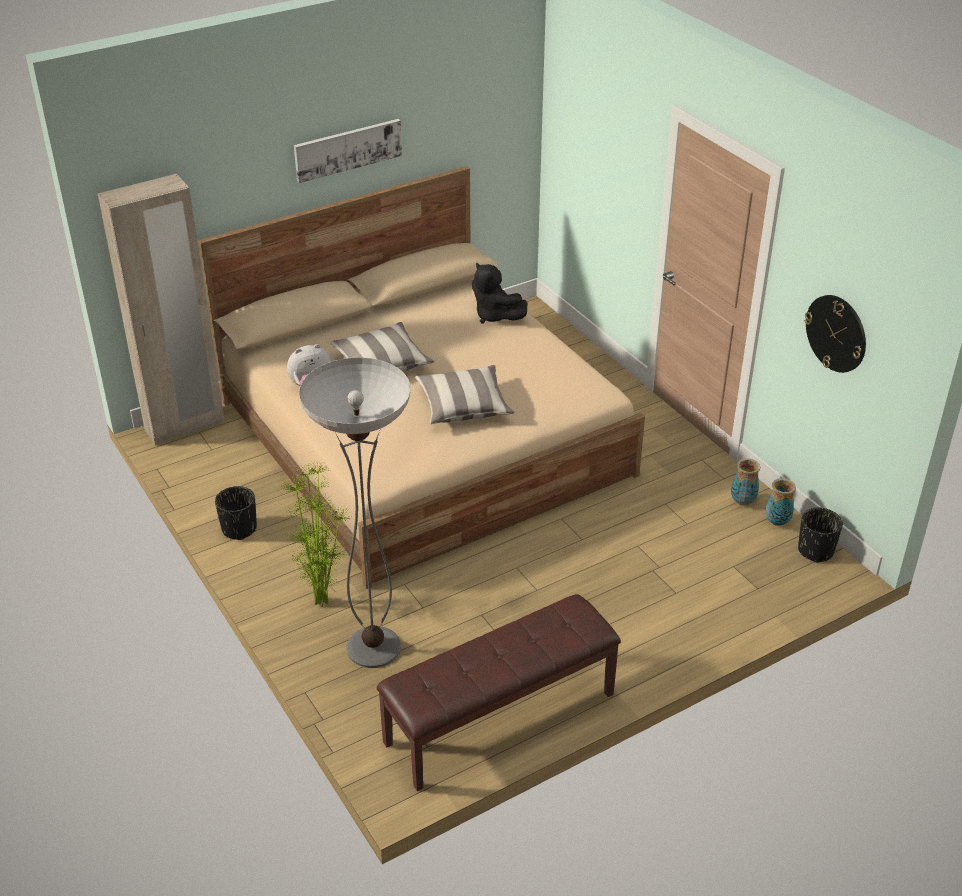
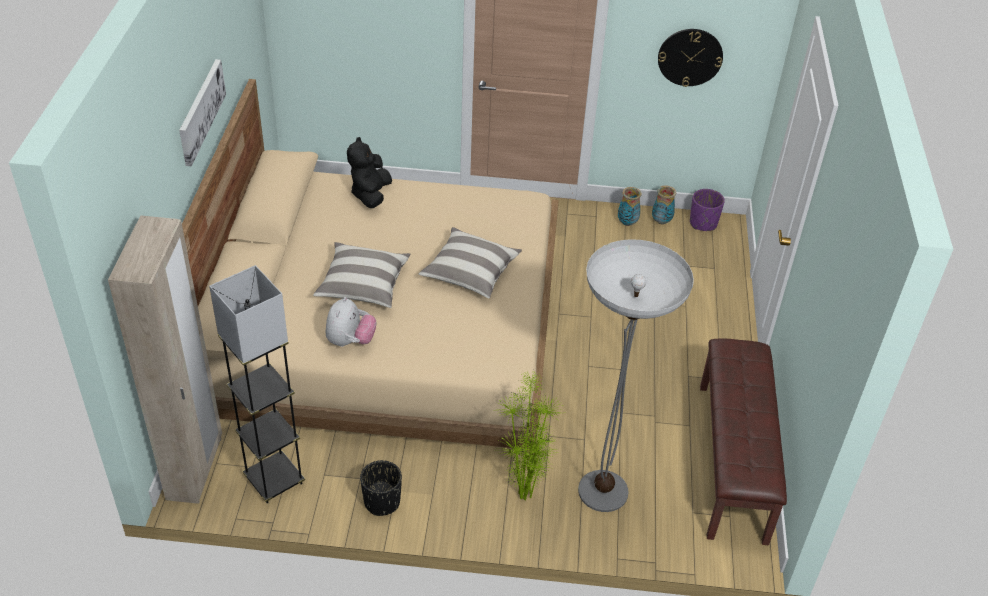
camera: 55 degrees left, 5 degrees up
(209, 466) = (274, 480): none -> grey floor lamp
(495, 316) = (370, 195): black plush toy -> black plush toy turned 105 degrees clockwise
(815, 551) = (703, 223): black planter -> purple planter

